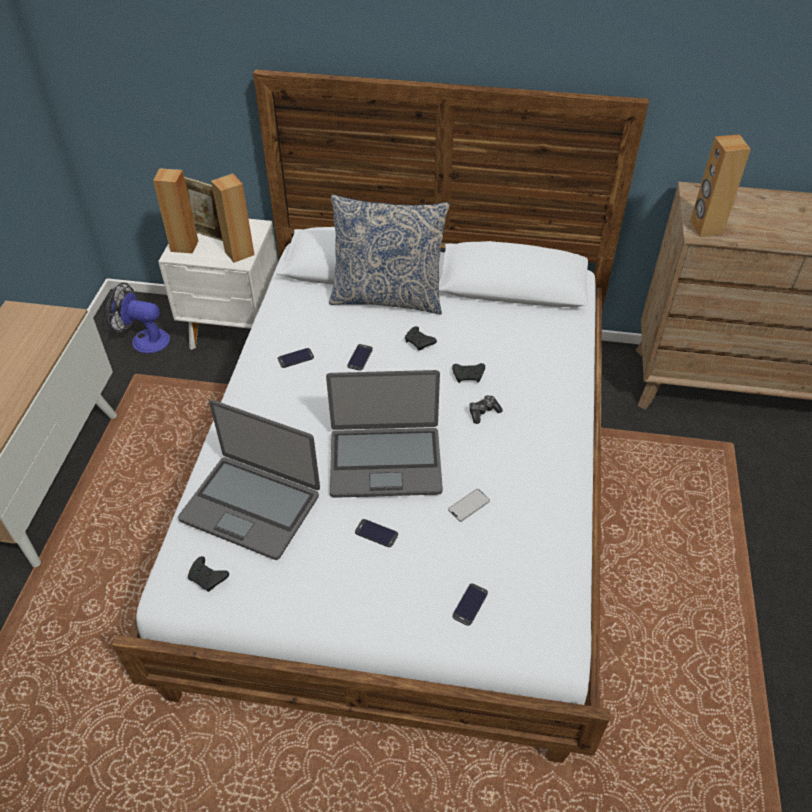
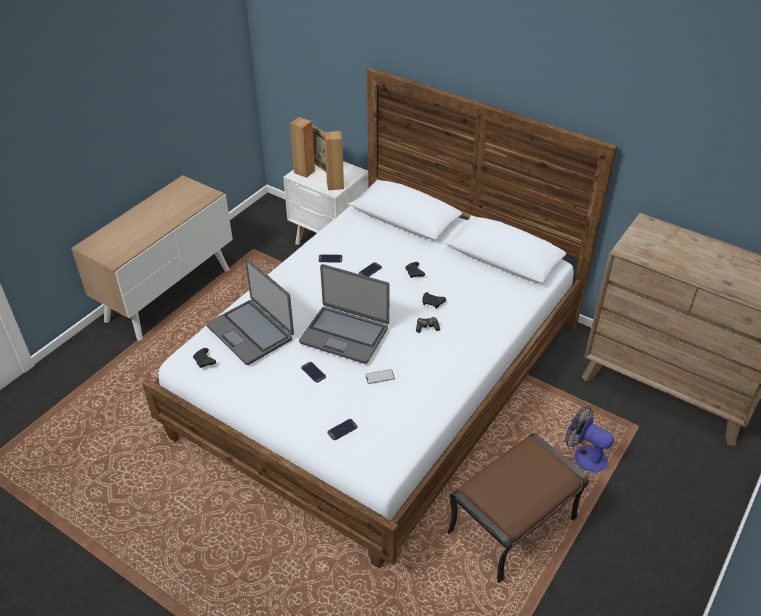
camera: 25 degrees right, 5 degrees down
(144, 340) = (270, 230): fan -> fan (584, 456)
(388, 297) = (413, 239): pillow -> none
(677, 626) = (512, 524): none -> brown ottoman
(705, 228) = (633, 248): brown speaker -> none

